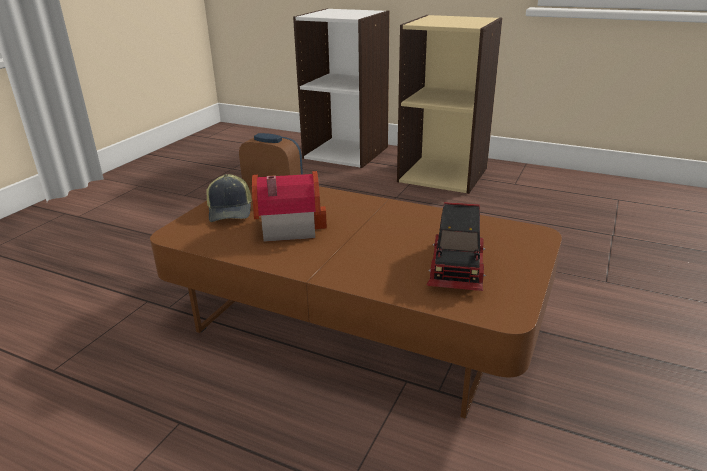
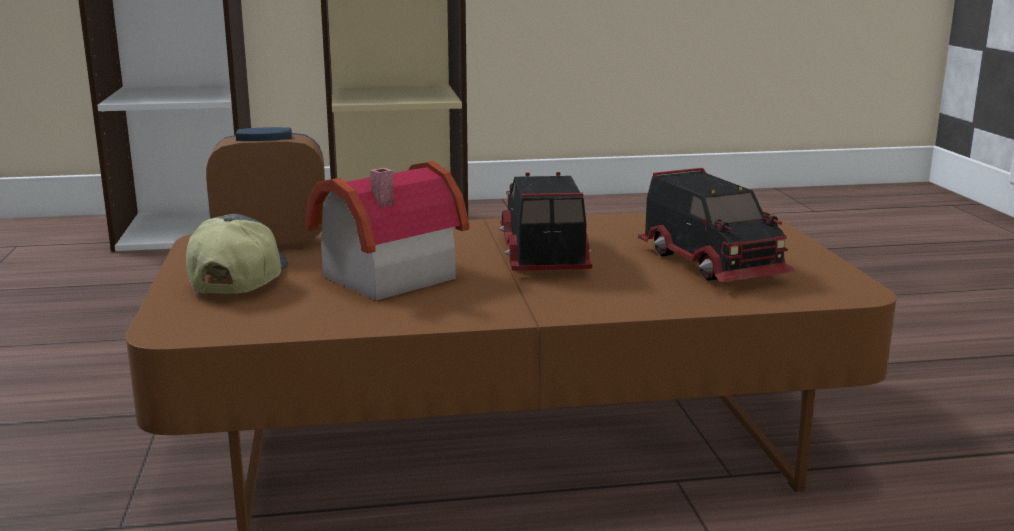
camera: 35 degrees left, 10 degrees down
(231, 211) = (237, 279): cap -> cap turned 135 degrees counterclockwise
(379, 232) = (541, 254): none -> toy truck

